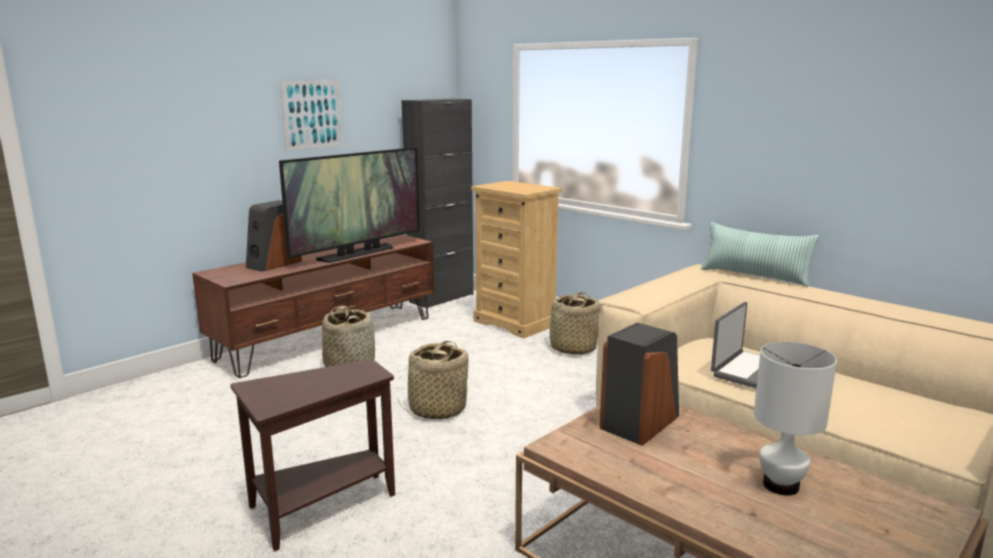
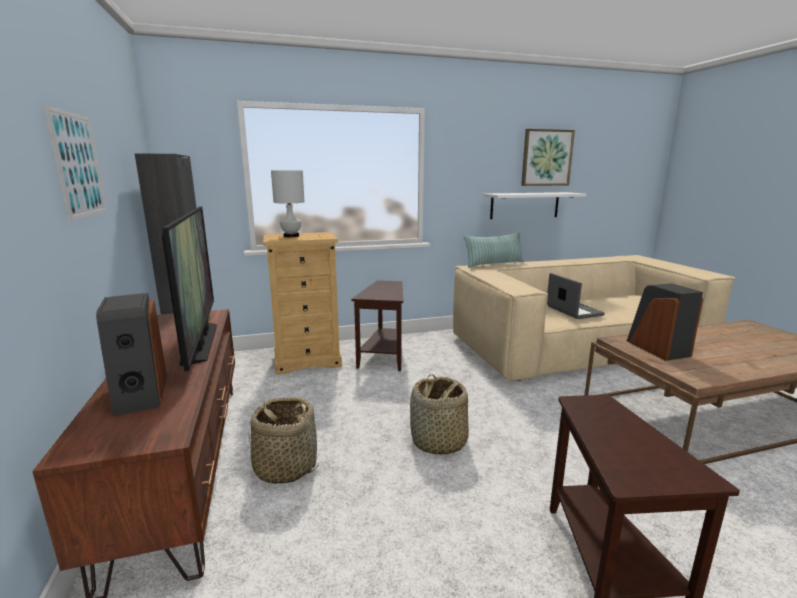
camera: 60 degrees left, 0 degrees up
(572, 348) = (383, 357): basket -> brown side table
(781, 486) = (737, 341): white table lamp -> white table lamp (291, 236)
(858, 193) = (524, 205): none -> white shelf
(912, 111) = (546, 158): none -> picture

